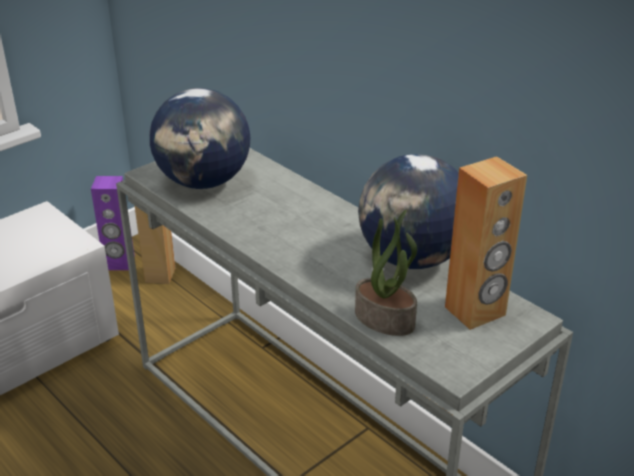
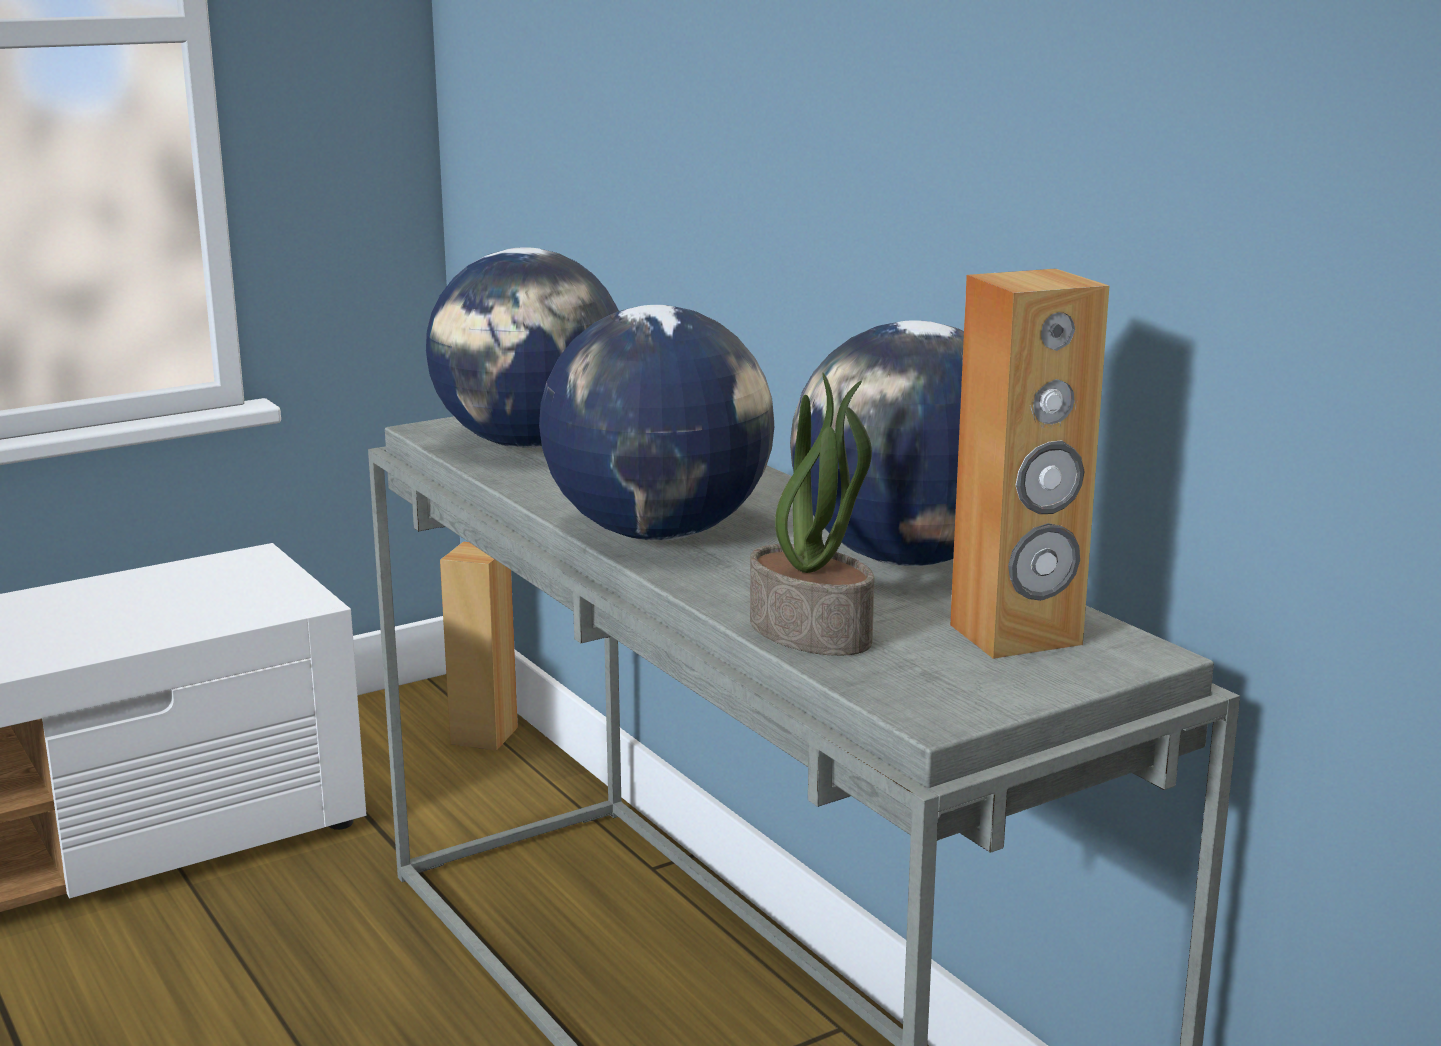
camera: 10 degrees right, 15 degrees down
(119, 263) = (411, 711): purple speaker -> none
(292, 250) = (660, 534): none -> globe

